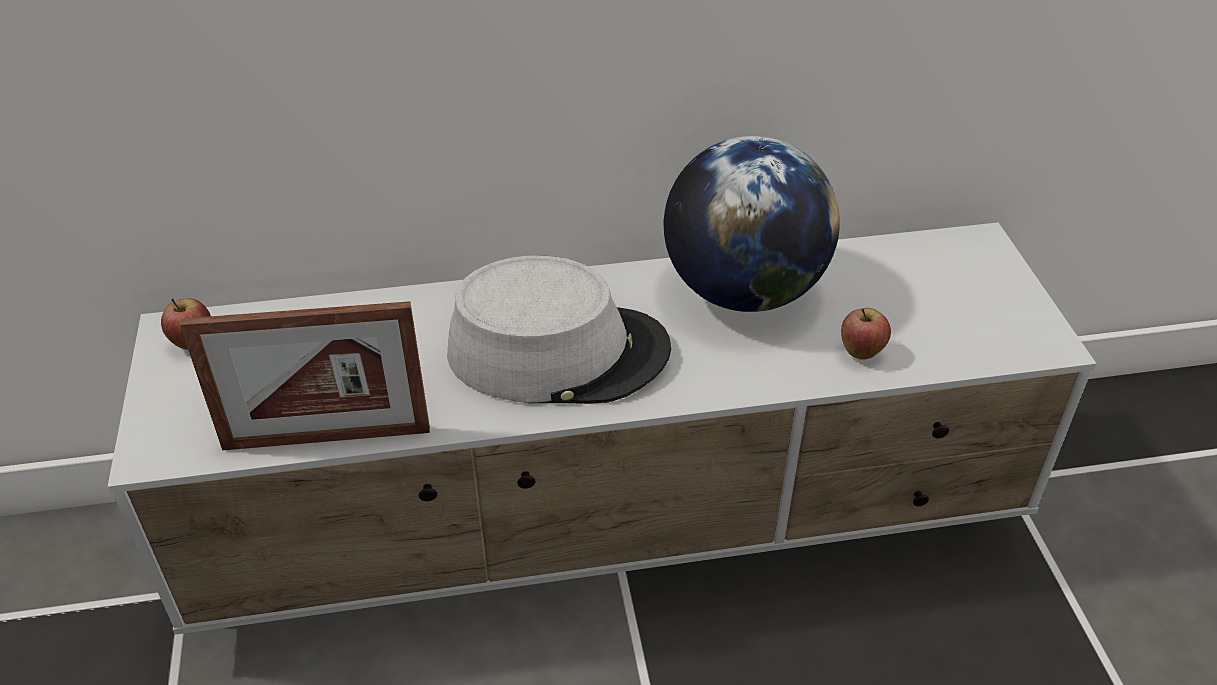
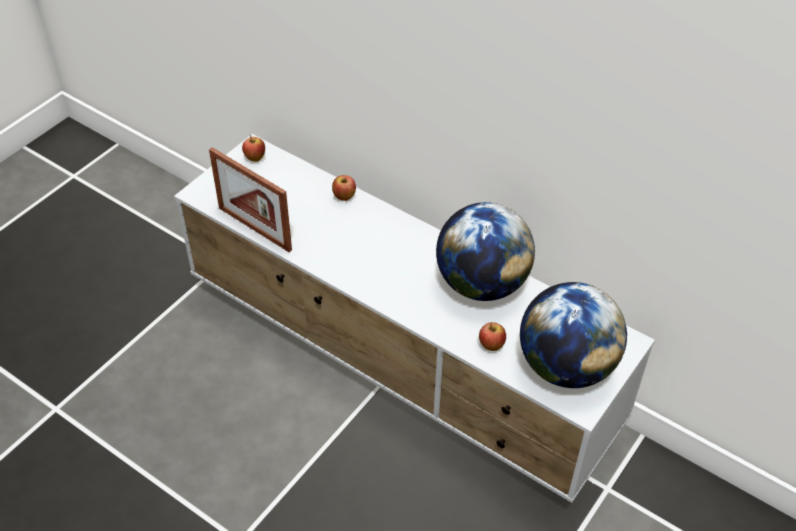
camera: 45 degrees right, 5 degrees up
(413, 308) = (344, 197): none -> apple
(558, 352) = (373, 255): grey hat -> none
(967, 314) = (566, 366): none -> globe

